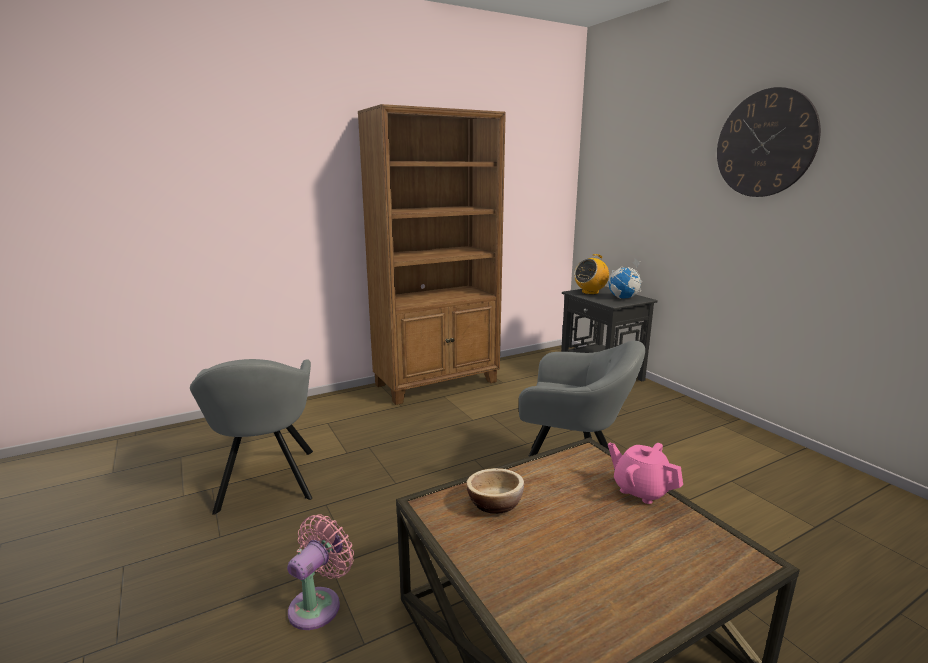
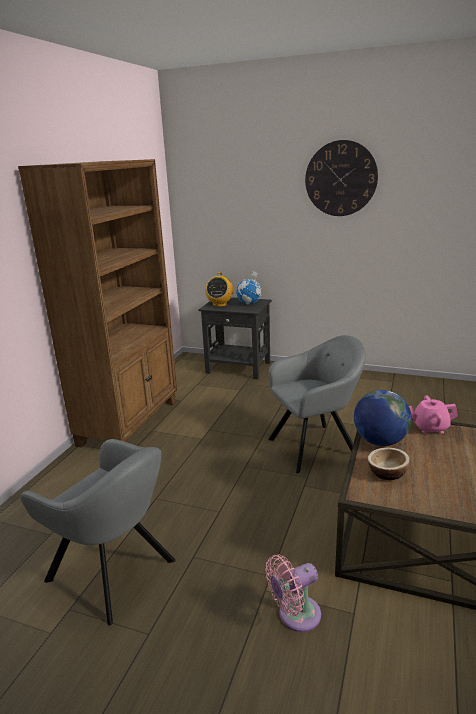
camera: 40 degrees left, 5 degrees up
(318, 604) = (295, 615): pink fan -> pink fan turned 105 degrees counterclockwise
(547, 472) = (380, 441): none -> globe

